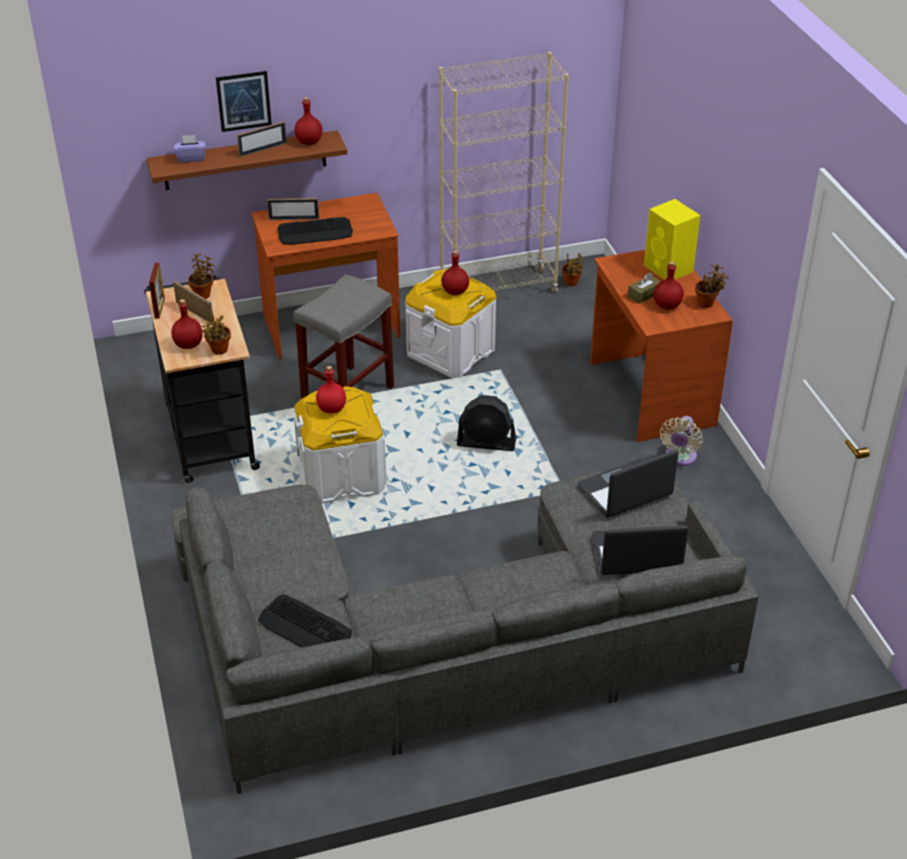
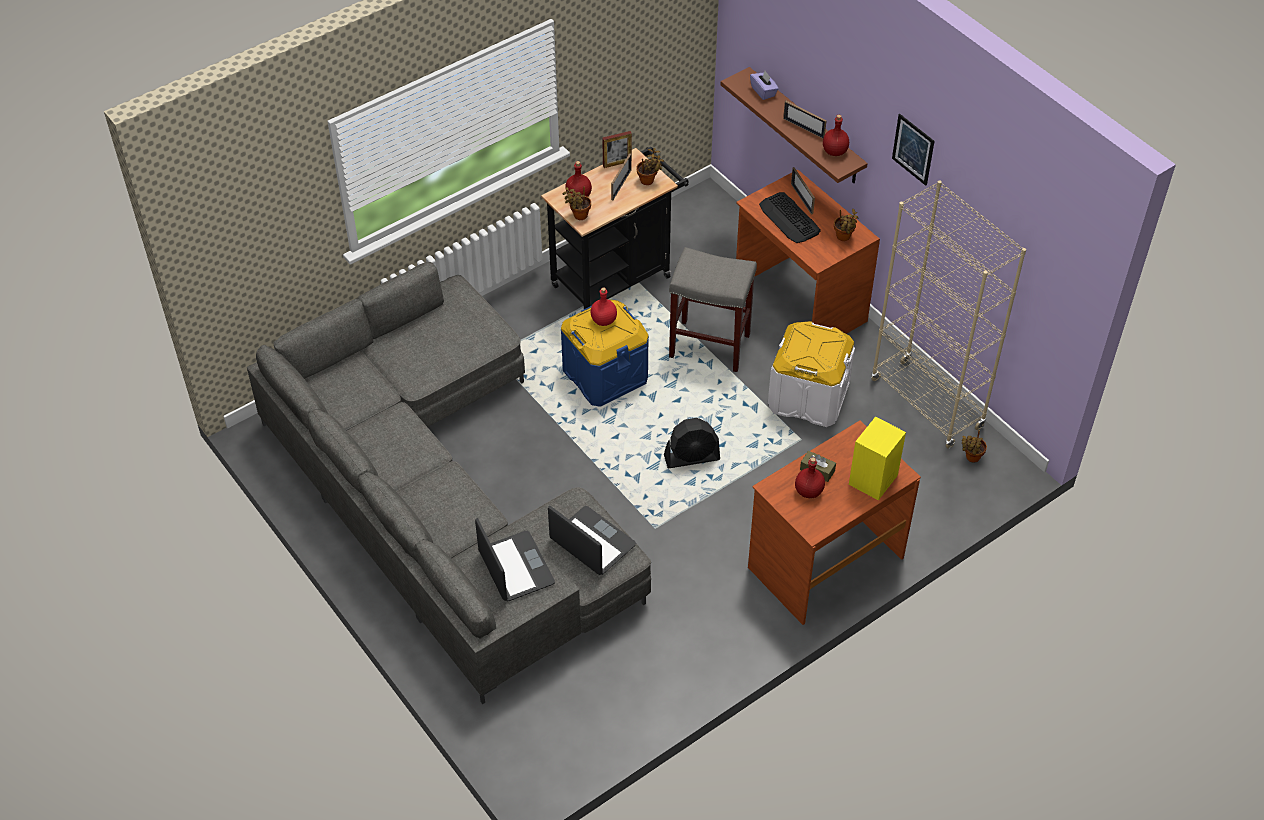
camera: 70 degrees right, 10 degrees up
(243, 101) = (813, 81): picture -> picture (913, 149)
(305, 627) = (361, 386): keyboard -> none
(342, 475) = (605, 375): white storage box -> blue storage box
(455, 291) = (811, 351): red bottle -> none
(486, 443) = (692, 458): black fan -> black fan turned 90 degrees counterclockwise
(679, 458) = (740, 604): beige fan -> none
(707, 303) = (829, 521): potted plant -> potted plant (844, 237)

